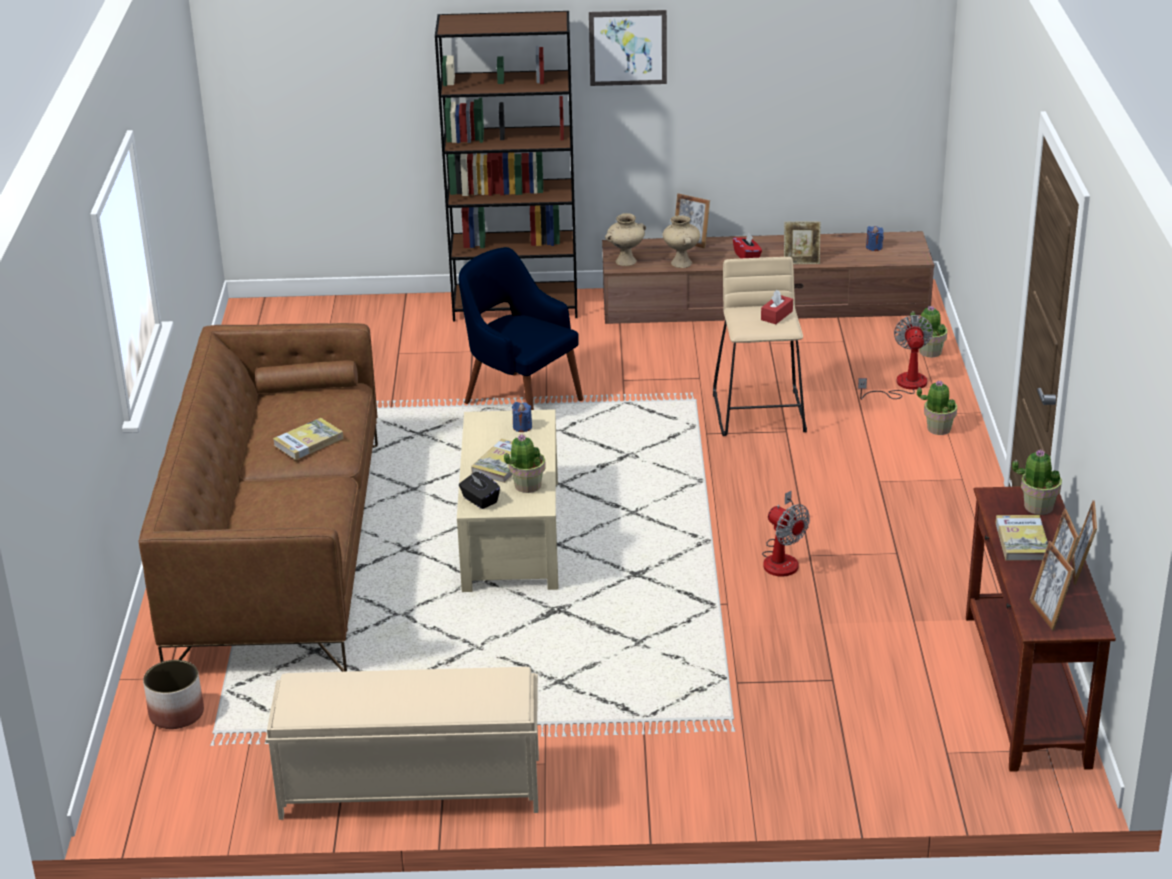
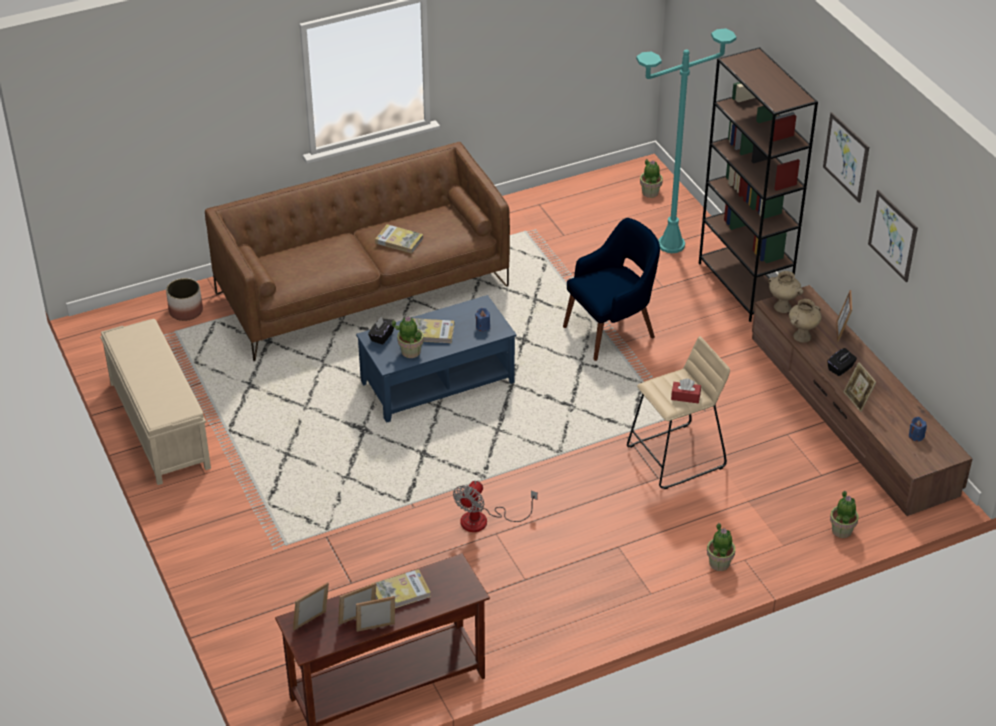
camera: 65 degrees right, 10 degrees up
(404, 328) = (671, 244): none -> turquoise floor lamp
(510, 535) = (437, 381): beige coffee table -> blue coffee table
(520, 400) = (611, 331): blue armchair -> blue armchair turned 45 degrees clockwise
(732, 83) = (893, 235): none -> picture
(747, 257) = (840, 368): red tissue box -> black tissue box
(902, 385) = (773, 527): fan -> none
(1038, 506) = (453, 592): potted plant -> potted plant (650, 192)

